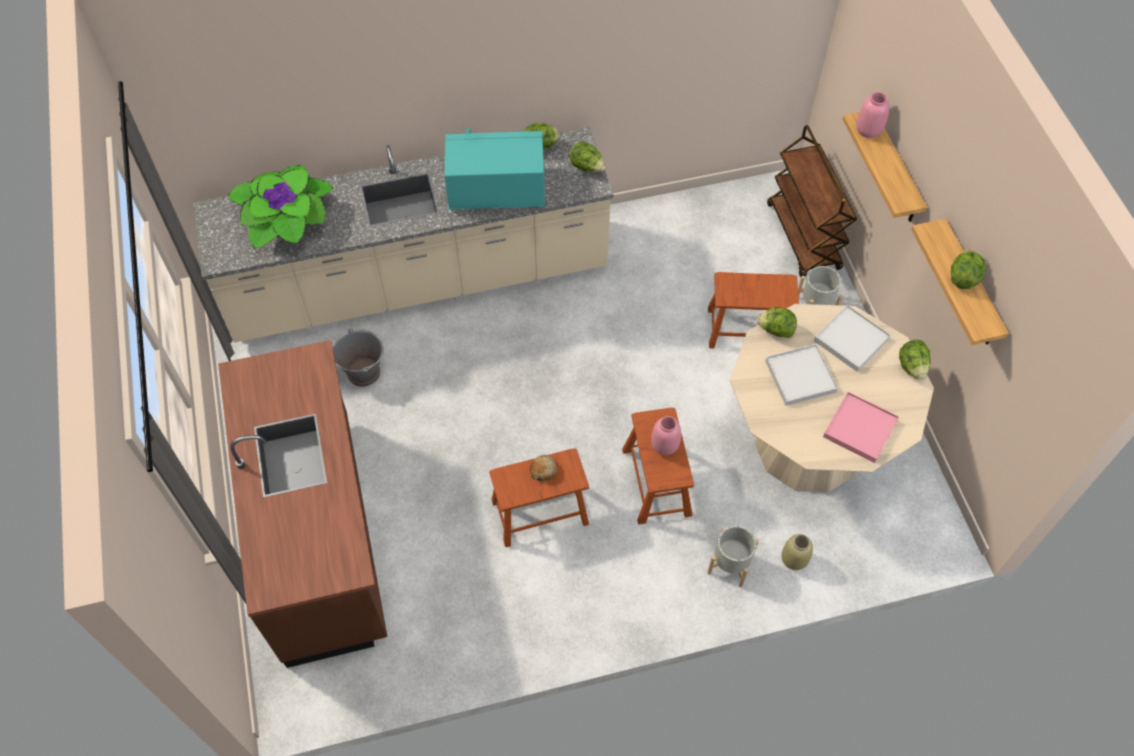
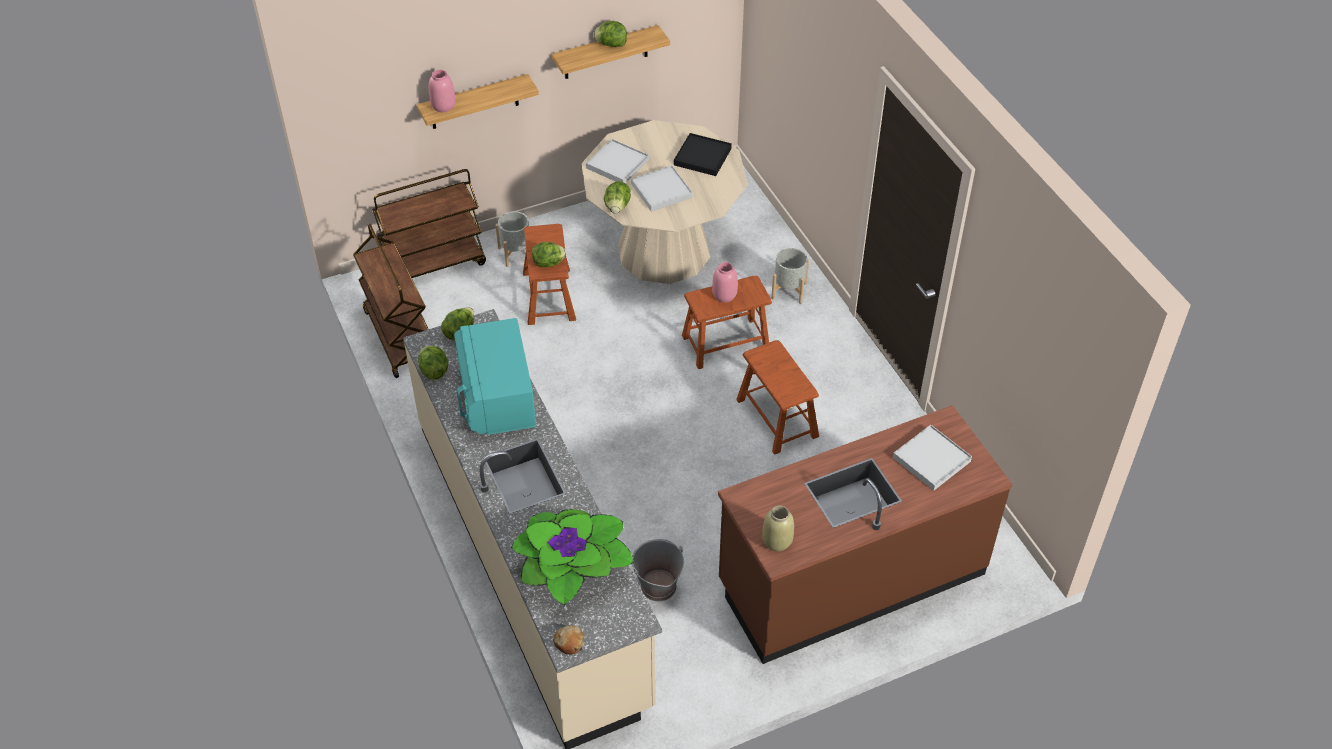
camera: 100 degrees left, 10 degrees down
(306, 540) = (931, 459): none -> white tray
(543, 470) = (771, 370): bread -> bread (569, 642)
(705, 205) = (398, 337): none -> brown cart
(794, 559) = (773, 254): beige vase -> beige vase (777, 541)
(859, 429) = (702, 157): pink tray -> black tray
(911, 367) = (636, 131): lettuce -> lettuce (549, 263)

